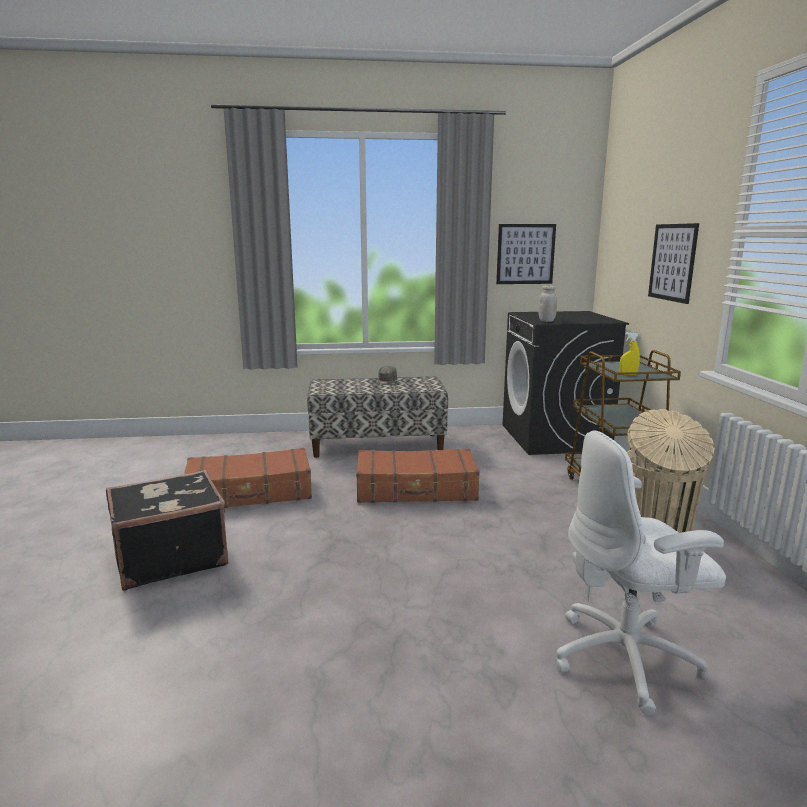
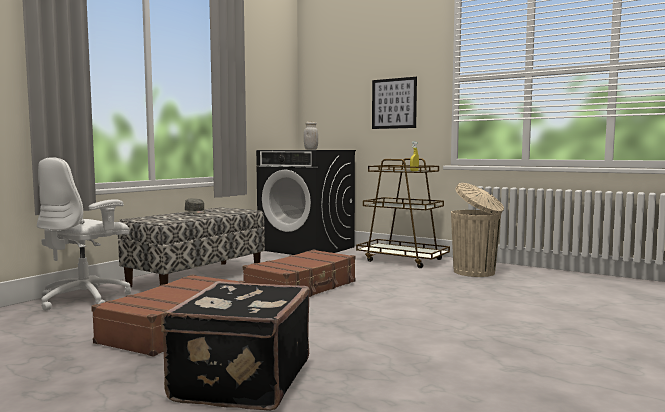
camera: 50 degrees left, 10 degrees down
(525, 254) = (261, 103): picture -> none
(626, 659) = (572, 305): white office chair -> white office chair (85, 298)

